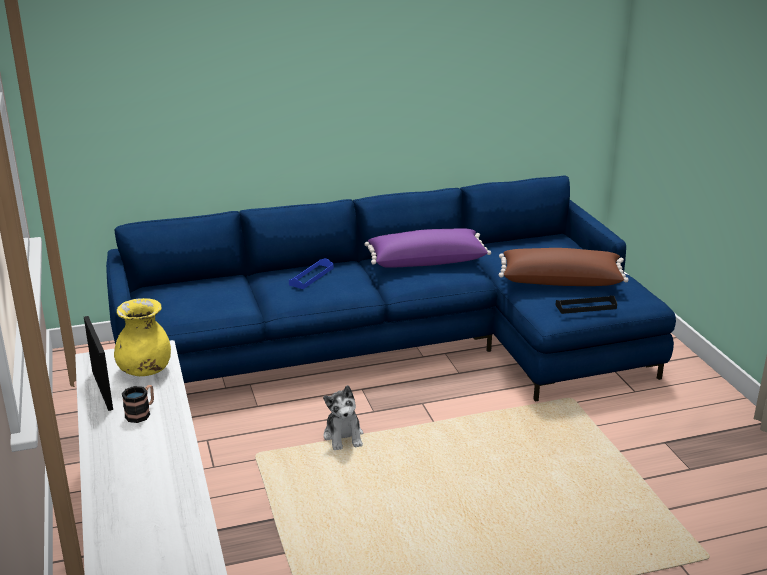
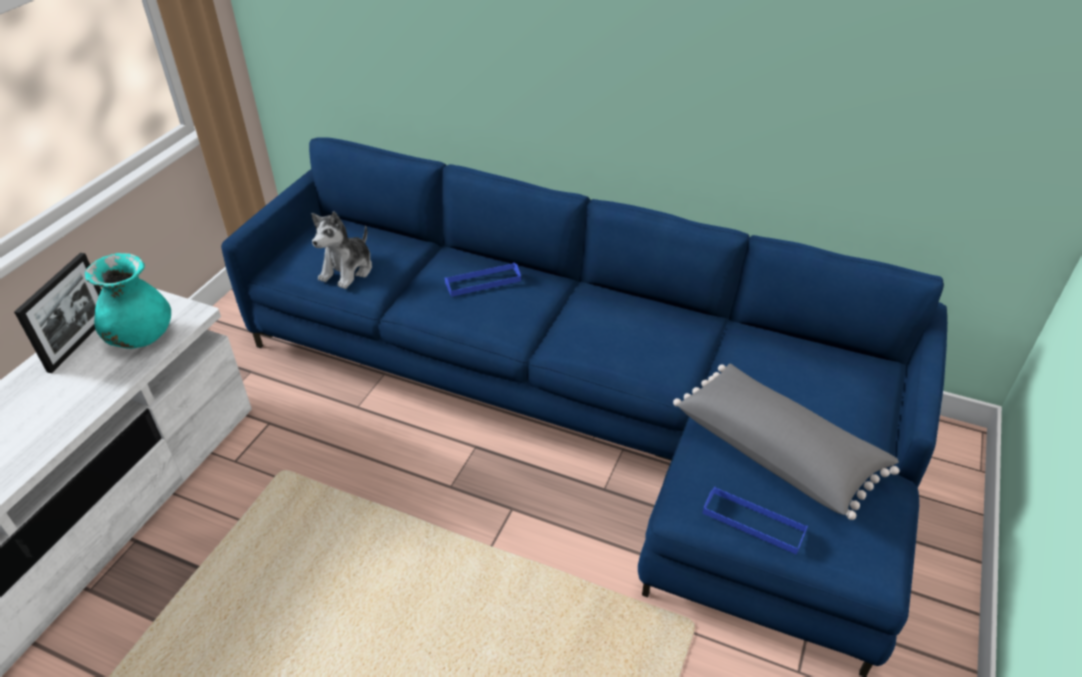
camera: 40 degrees right, 15 degrees up
(141, 413) = (62, 393): mug -> none
(145, 371) = (141, 337): yellow vase -> turquoise vase
(344, 436) = (382, 502): plush toy -> plush toy (347, 270)
(426, 261) = (642, 322): purple pillow -> none
(560, 280) = (778, 450): brown pillow -> grey pillow
(586, 307) = (753, 522): black tray -> blue tray

